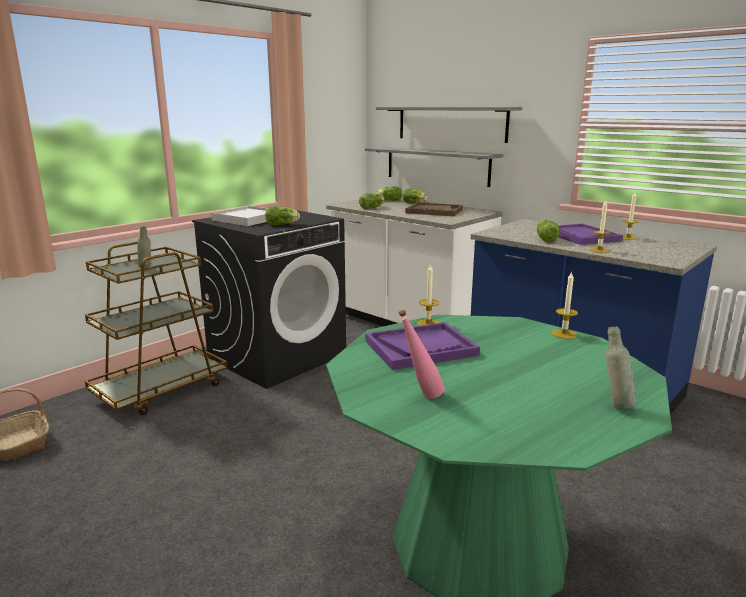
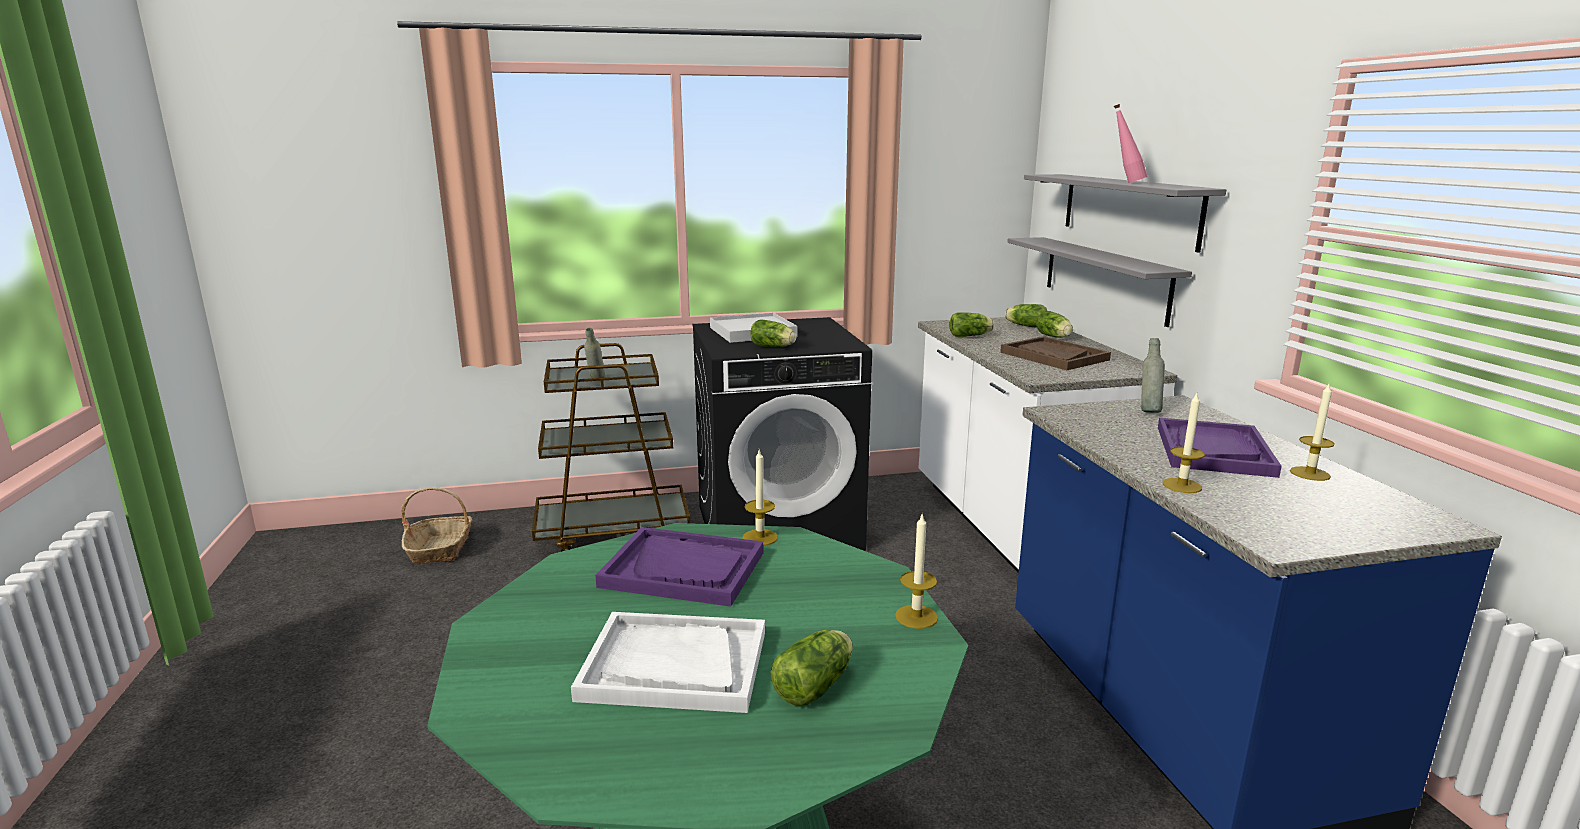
camera: 35 degrees right, 0 degrees up
(421, 396) = (558, 635): pink bottle -> pink bottle (1125, 183)
(507, 387) = (674, 665): none -> white tray
(545, 239) = (1129, 442): lettuce -> lettuce (816, 684)
(615, 405) = (755, 756): grey bottle -> grey bottle (1148, 411)

